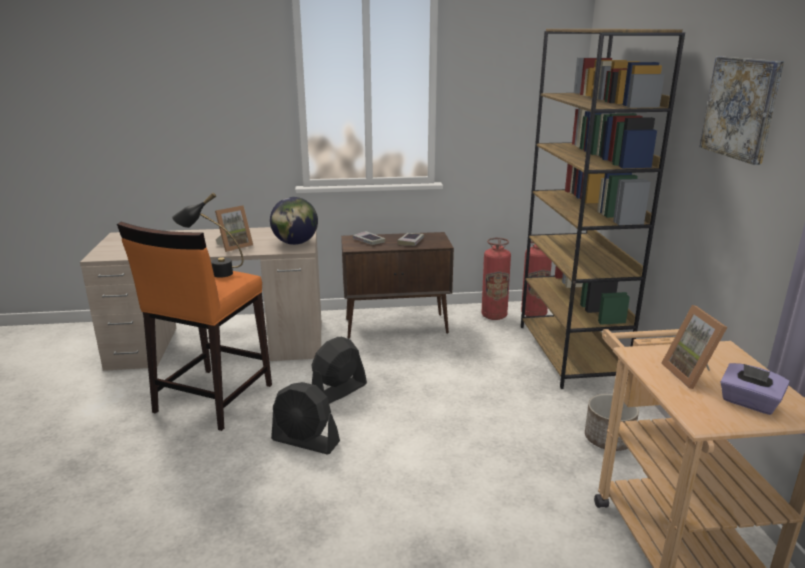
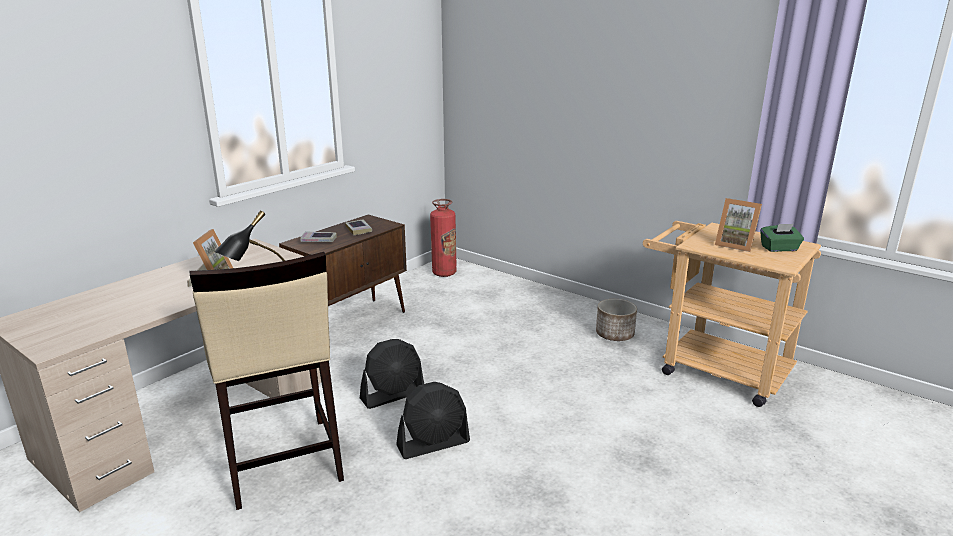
camera: 45 degrees left, 0 degrees up
(212, 398) = (282, 462): orange stool -> beige stool
(295, 243) = (276, 259): globe -> none
(338, 391) = (393, 395): black fan -> black fan turned 120 degrees counterclockwise
(494, 315) = (417, 285): fire extinguisher -> none
(571, 353) = (512, 291): brown bookcase -> none
(741, 108) = (664, 61): picture -> none
(749, 403) = (779, 248): purple tissue box -> green tissue box

